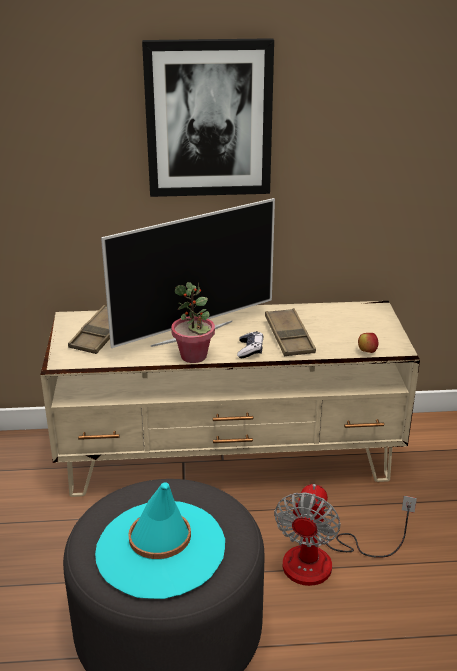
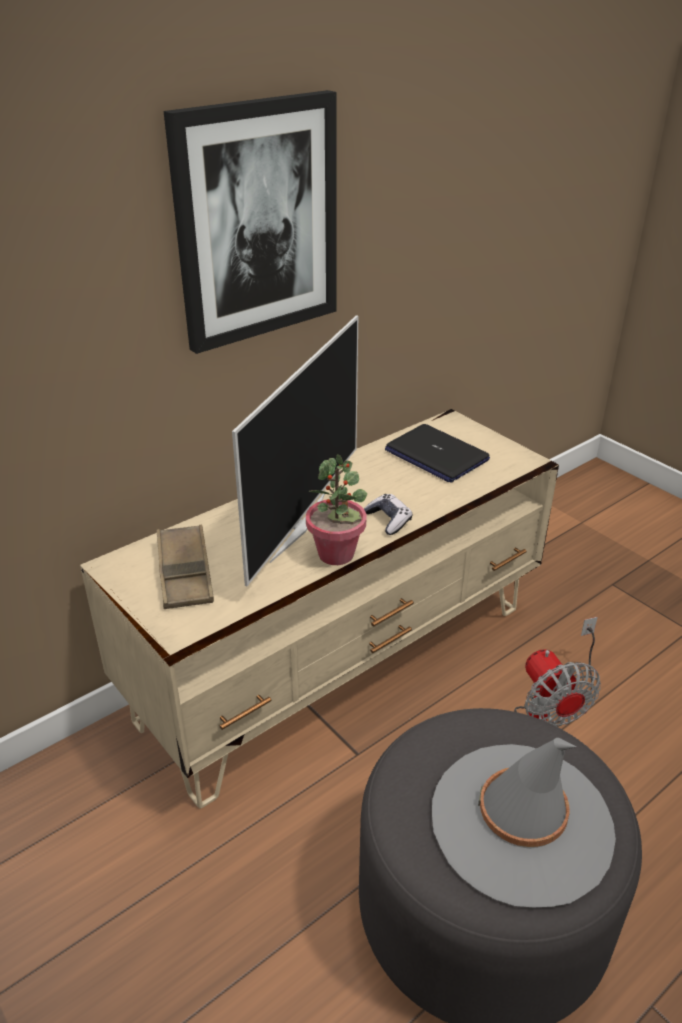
camera: 35 degrees left, 5 degrees up
(160, 549) = (521, 822): turquoise hat -> grey hat
(289, 337) = (409, 488): brown tray -> none
(335, 324) = (436, 455): none -> laptop
(367, 351) = (503, 474): apple -> none

